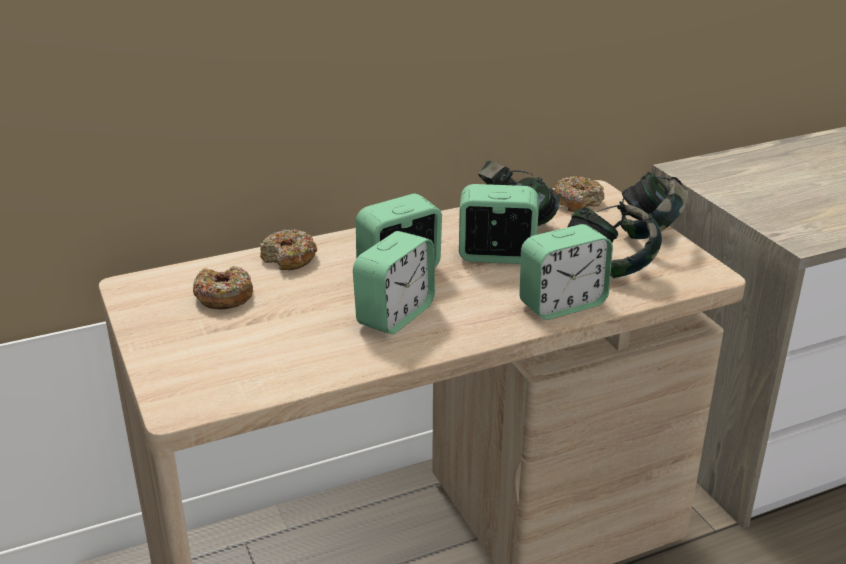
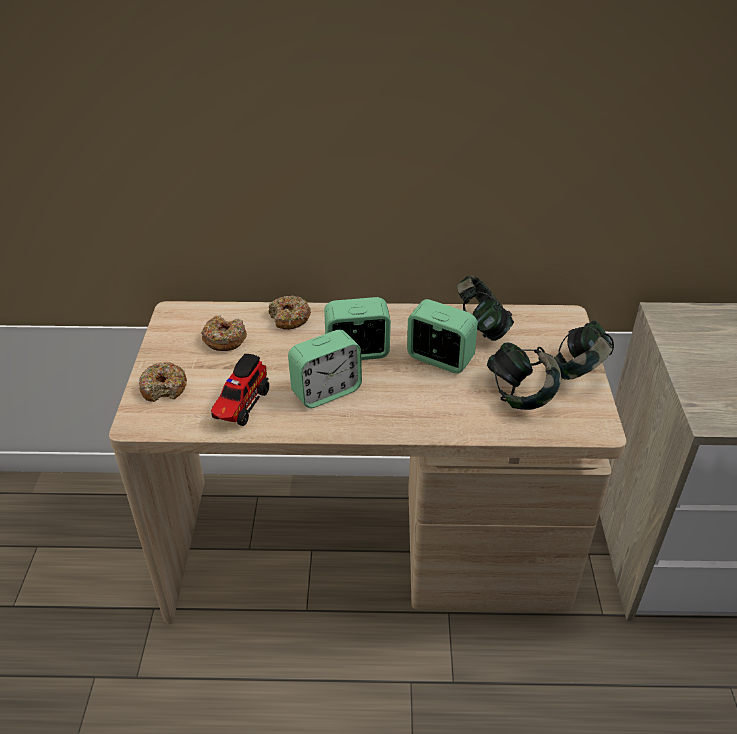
camera: 25 degrees right, 10 degrees up
(302, 355) = (241, 406): none -> toy truck
(562, 304) = (455, 420): alarm clock -> none
(577, 202) = (544, 324): donut -> donut (164, 388)

